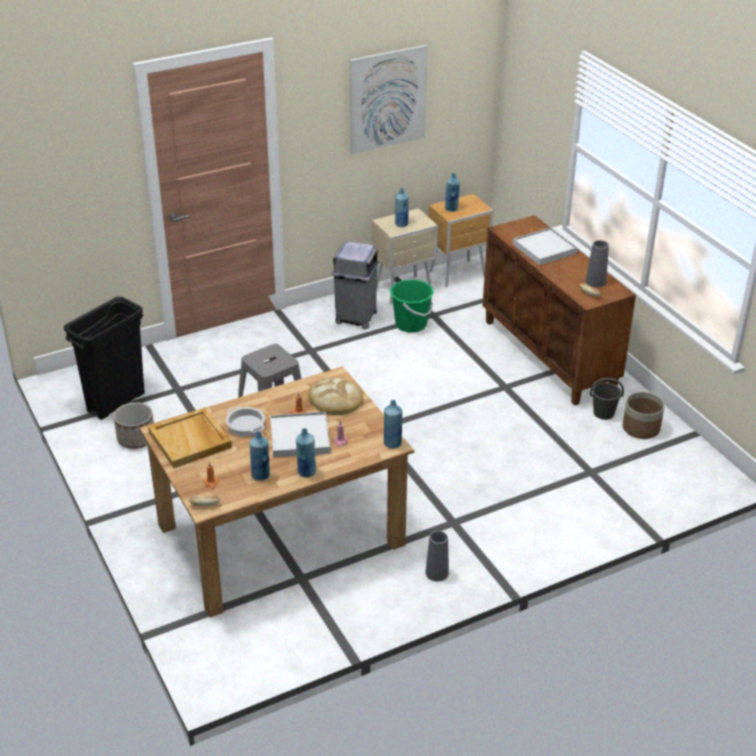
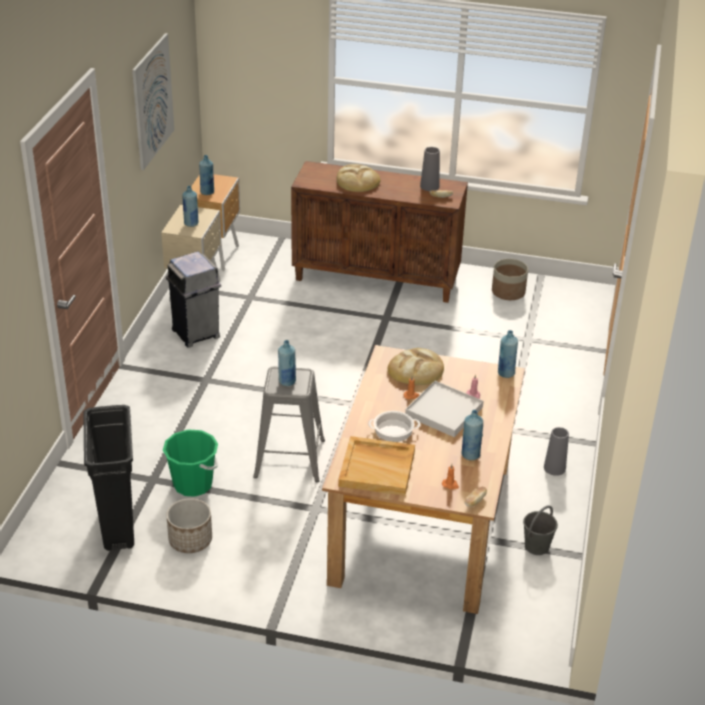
camera: 50 degrees left, 0 degrees up
(306, 472) = (493, 430): blue bottle -> blue bottle (287, 382)
(411, 324) = (246, 314): green bucket -> green bucket (193, 484)
(544, 249) = (357, 181): white tray -> bread
(603, 413) = (472, 296): grey bucket -> grey bucket (536, 547)

